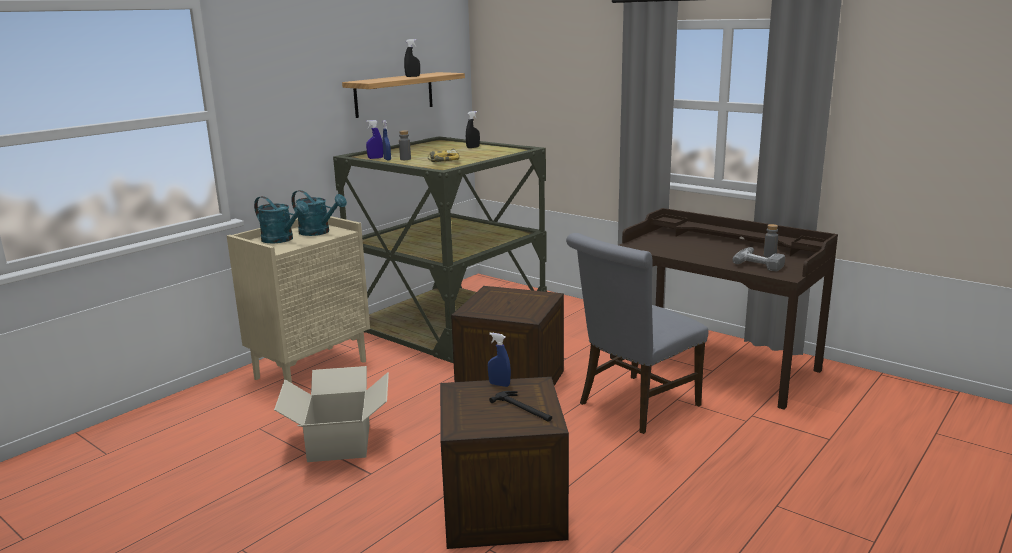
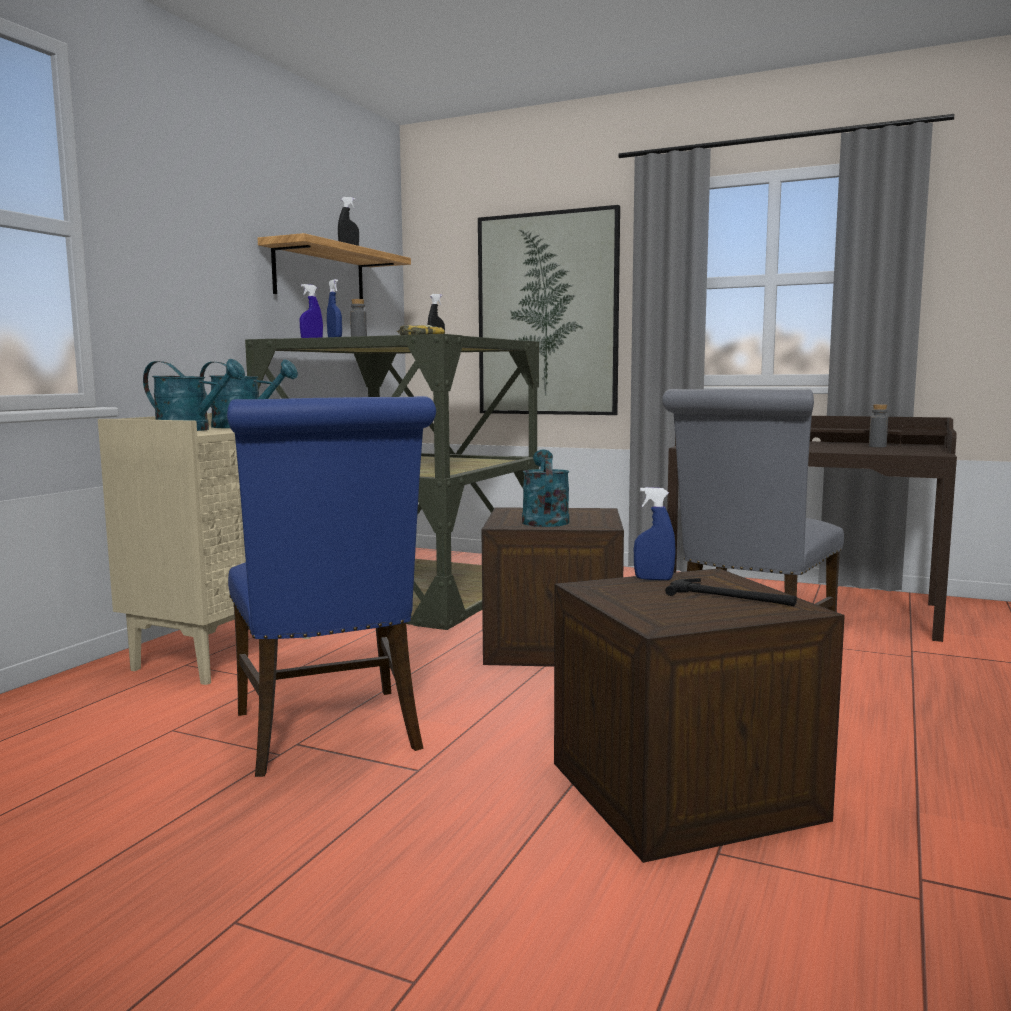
camera: 15 degrees left, 10 degrees down
(338, 442) = (331, 735): cardboard box -> blue chair
(499, 307) = (544, 520): none -> turquoise watering can
(567, 115) = (547, 315): none -> picture
(760, 263) = (879, 449): power drill -> none

